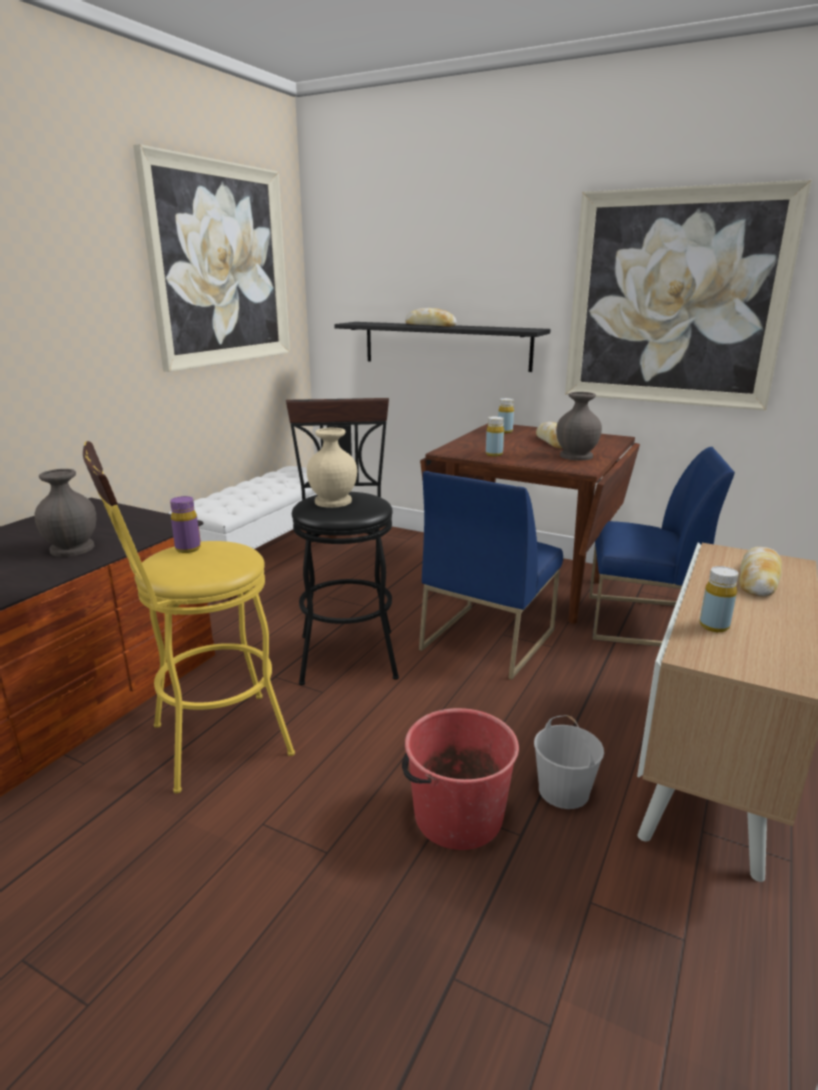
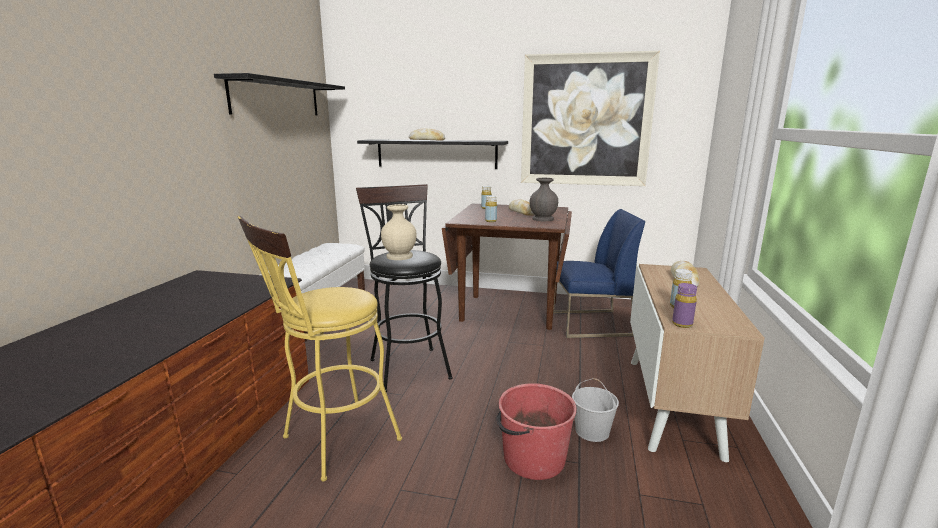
camera: 15 degrees left, 5 degrees down
(73, 548) = (209, 304): grey vase -> none
(188, 549) = (317, 293): purple bottle -> purple bottle (682, 324)
(221, 265) = (277, 98): picture -> black shelf
(487, 639) = (500, 346): blue chair -> none

